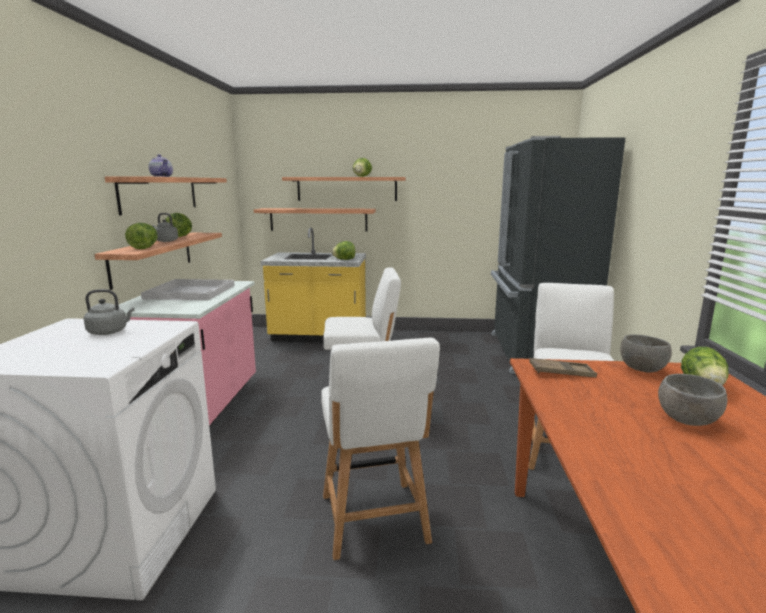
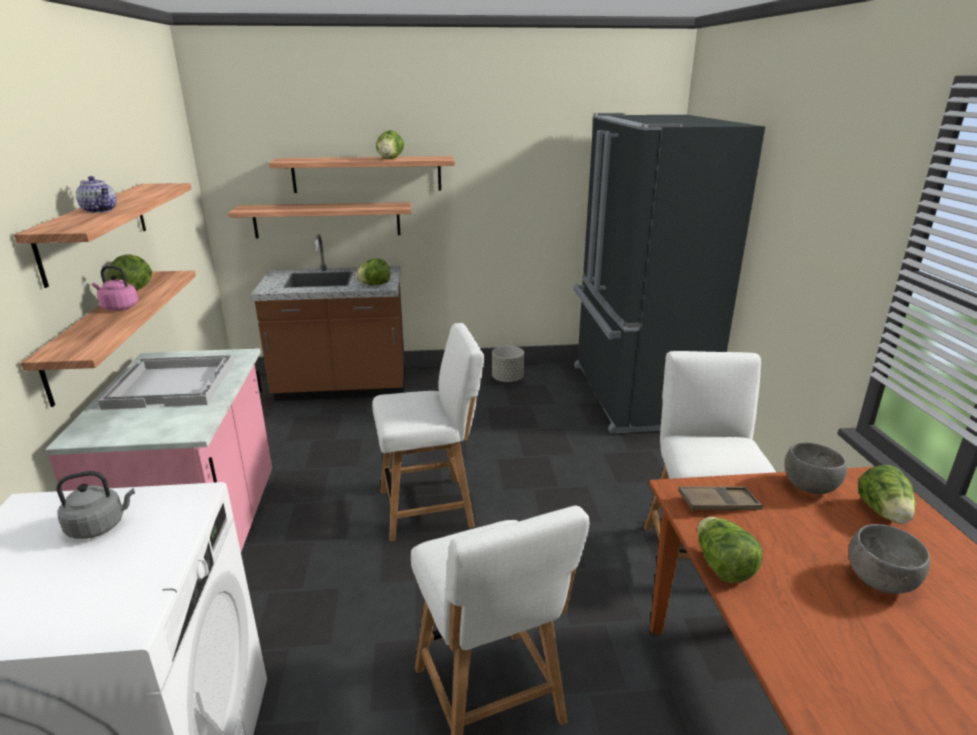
camera: 10 degrees left, 10 degrees up
(145, 248) = (96, 335): lettuce -> lettuce (722, 566)
(165, 241) = (118, 307): grey kettle -> pink kettle
(318, 337) = (342, 388): yellow counter -> brown counter
(439, 339) = (507, 379): none -> grey planter

